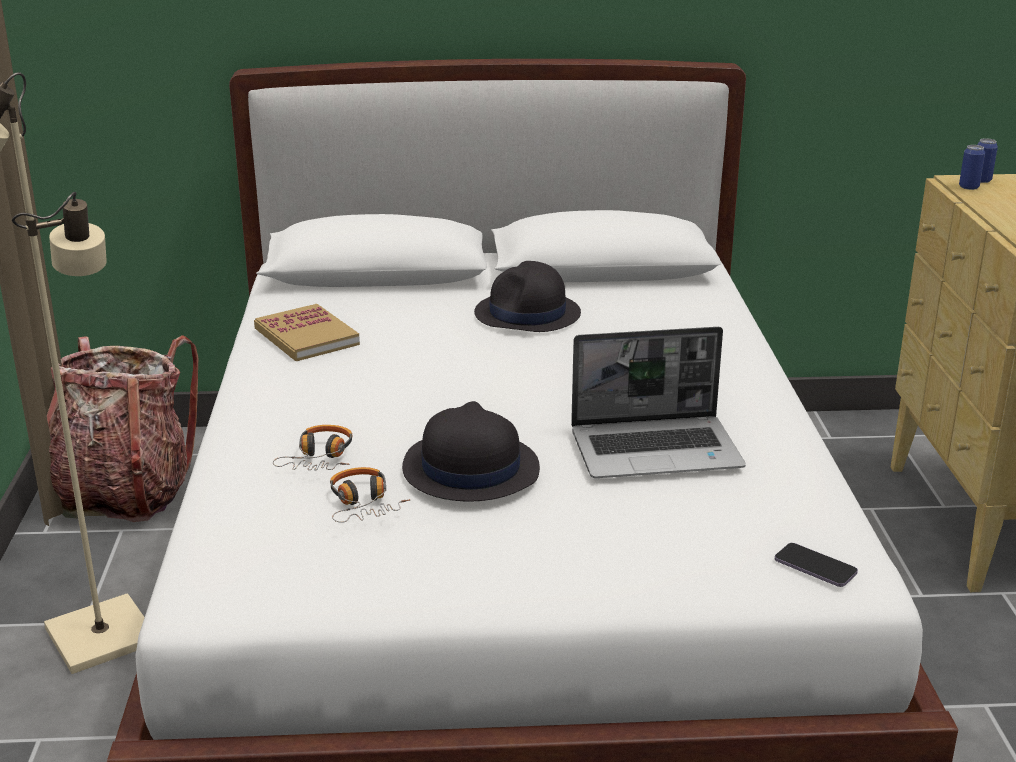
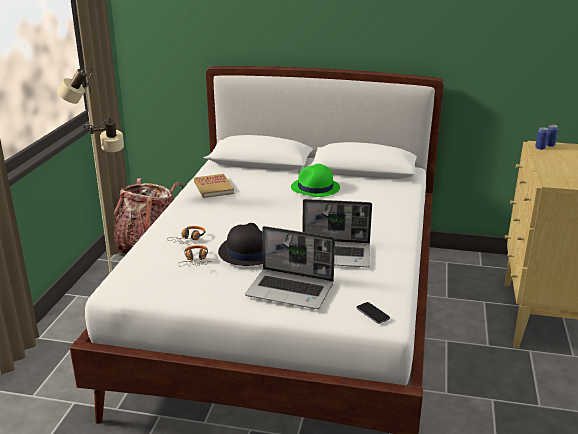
camera: 15 degrees right, 0 degrees up
(527, 315) = (315, 188): black hat -> green hat
(614, 541) = (291, 290): none -> laptop

